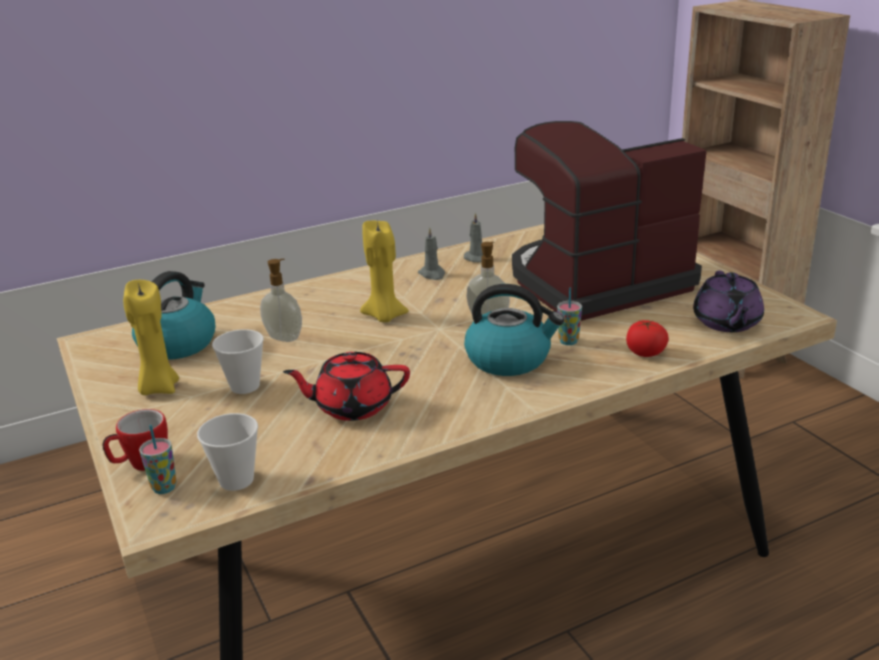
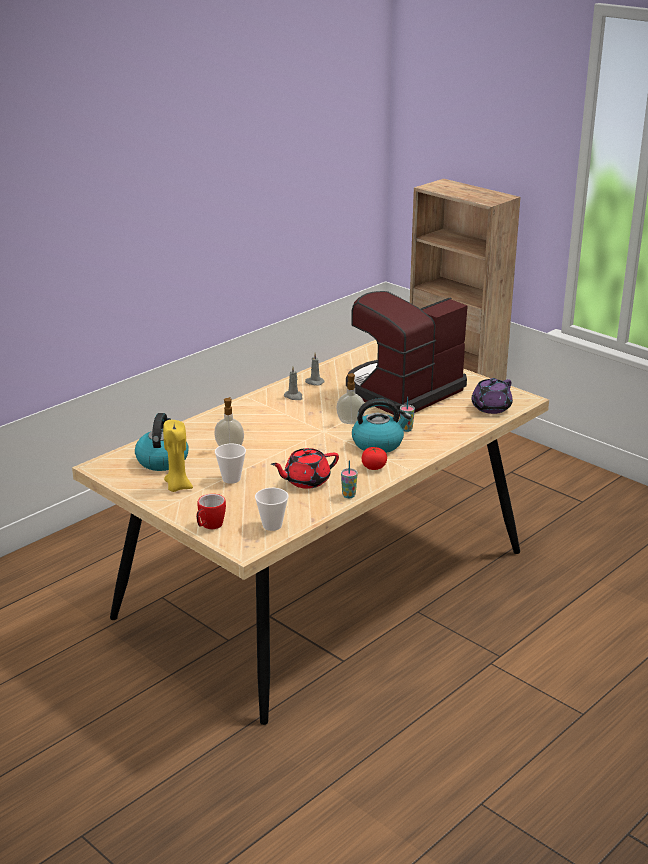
camera: 20 degrees left, 0 degrees up
(164, 488) = (235, 535): cup -> cup (348, 495)
(384, 317) = (283, 428): yellow candle -> none
(645, 353) = (453, 431): tomato -> tomato (374, 467)
(726, 323) = (490, 408): purple teapot -> purple teapot turned 60 degrees clockwise

